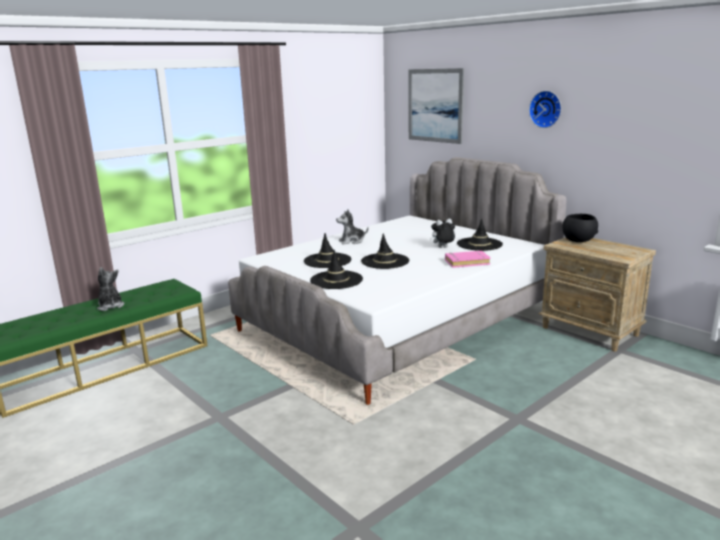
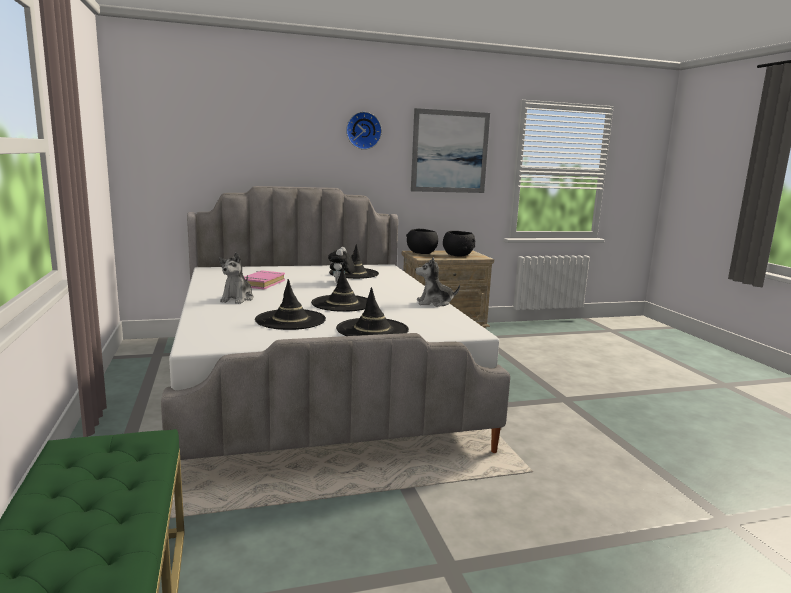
camera: 65 degrees left, 5 degrees down
(110, 306) = (91, 533): plush toy -> plush toy (434, 303)
(435, 105) = (208, 123): picture -> picture (450, 152)
(467, 262) = (398, 286): pink book -> pink book (262, 283)
(606, 251) = (458, 255): none -> black bowl

